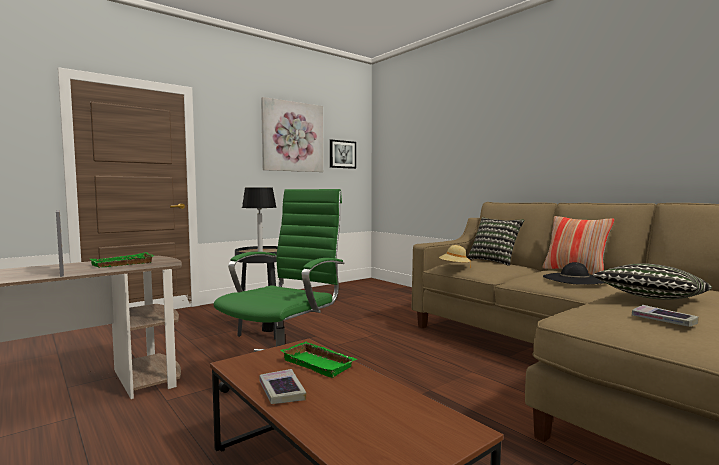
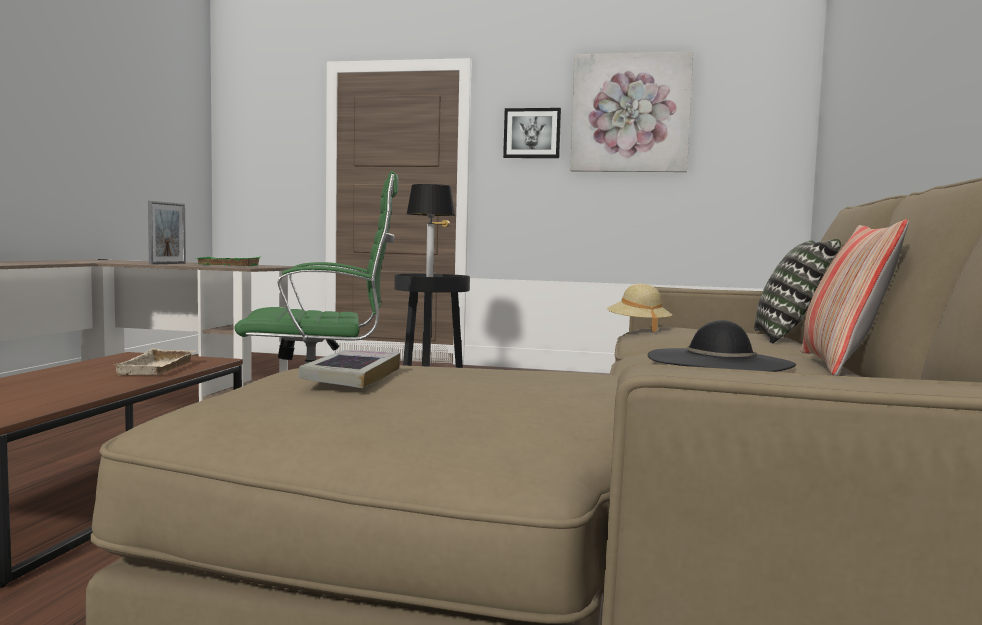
camera: 50 degrees right, 0 degrees up
(281, 391) = (67, 370): book -> none
(320, 363) = (159, 369): green tray -> beige tray
(342, 154) = (738, 137): picture -> picture (532, 133)
(651, 299) = (571, 378): pillow -> none

